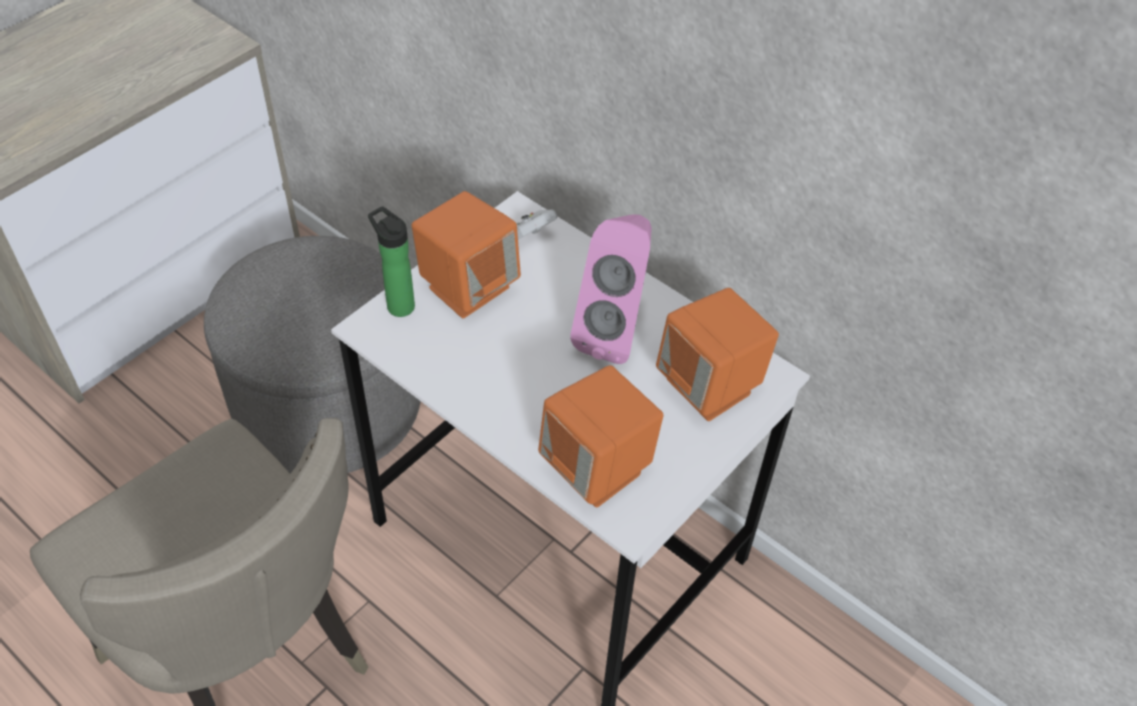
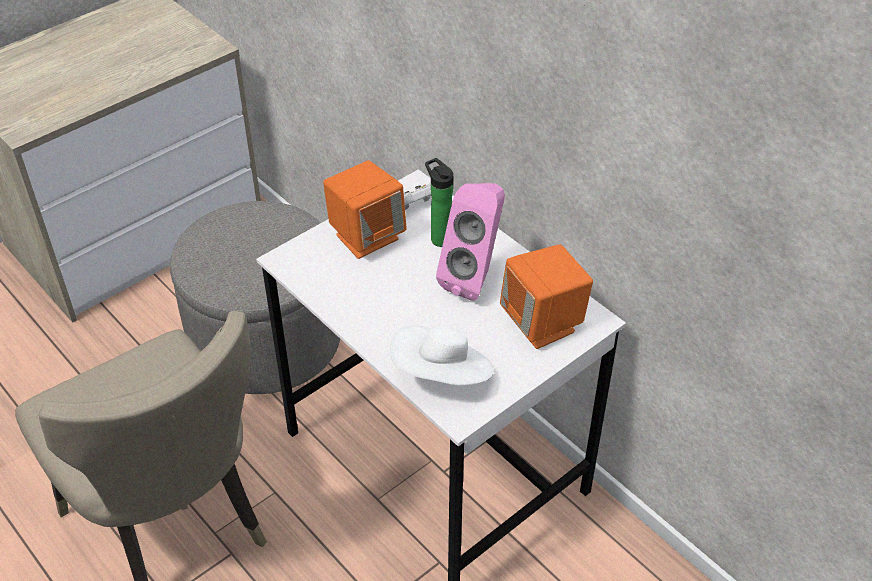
camera: 10 degrees right, 5 degrees down
(398, 304) = (310, 245): bottle -> bottle (439, 238)
(598, 468) = (442, 375): orange speaker -> white hat

